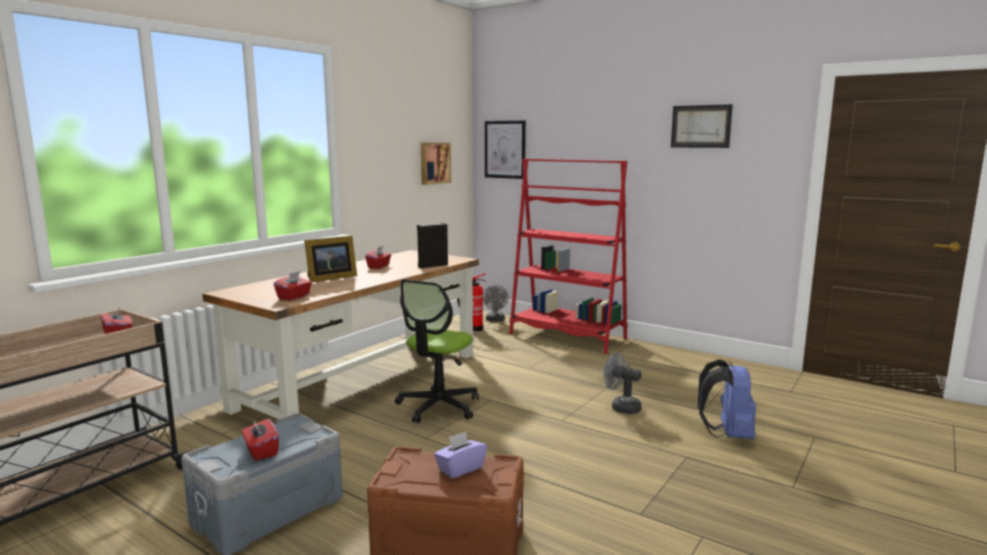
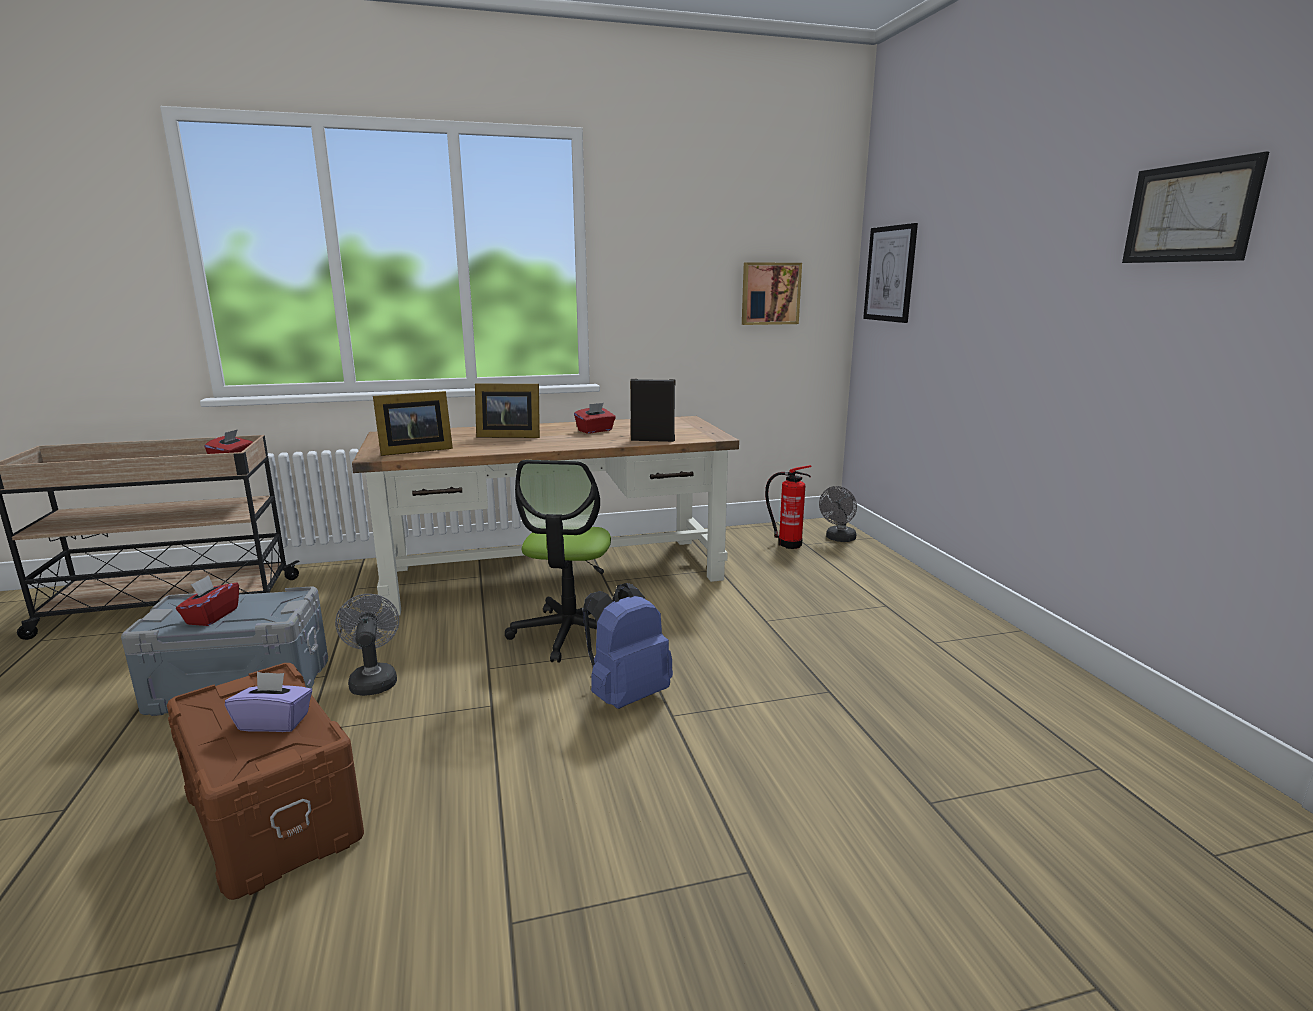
camera: 40 degrees right, 5 degrees up
(294, 297) = (413, 450): red tissue box -> picture frame
(438, 406) = (569, 633): office chair -> office chair turned 60 degrees counterclockwise
(567, 336) = (905, 591): red bookcase -> none
(621, 407) = (792, 733): grey fan -> grey fan (373, 680)
(727, 435) = (895, 873): blue backpack -> blue backpack (626, 695)

